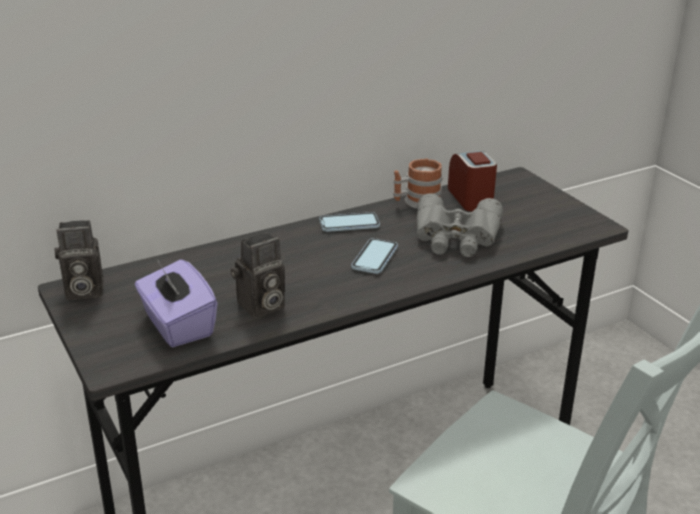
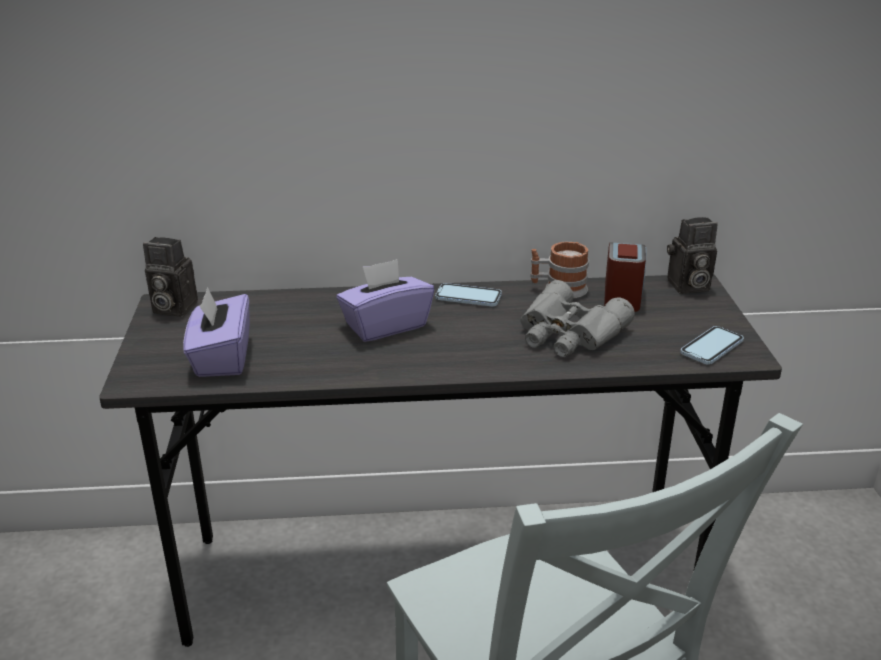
camera: 25 degrees right, 0 degrees up
(260, 307) = (309, 359): camera -> camera (687, 286)
(301, 263) = (385, 325): none -> purple tissue box
(374, 258) = (463, 336): phone -> phone (711, 347)

